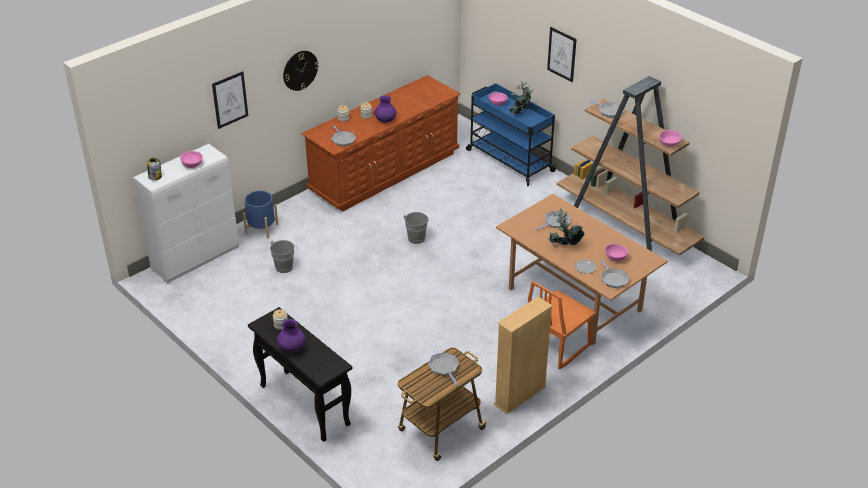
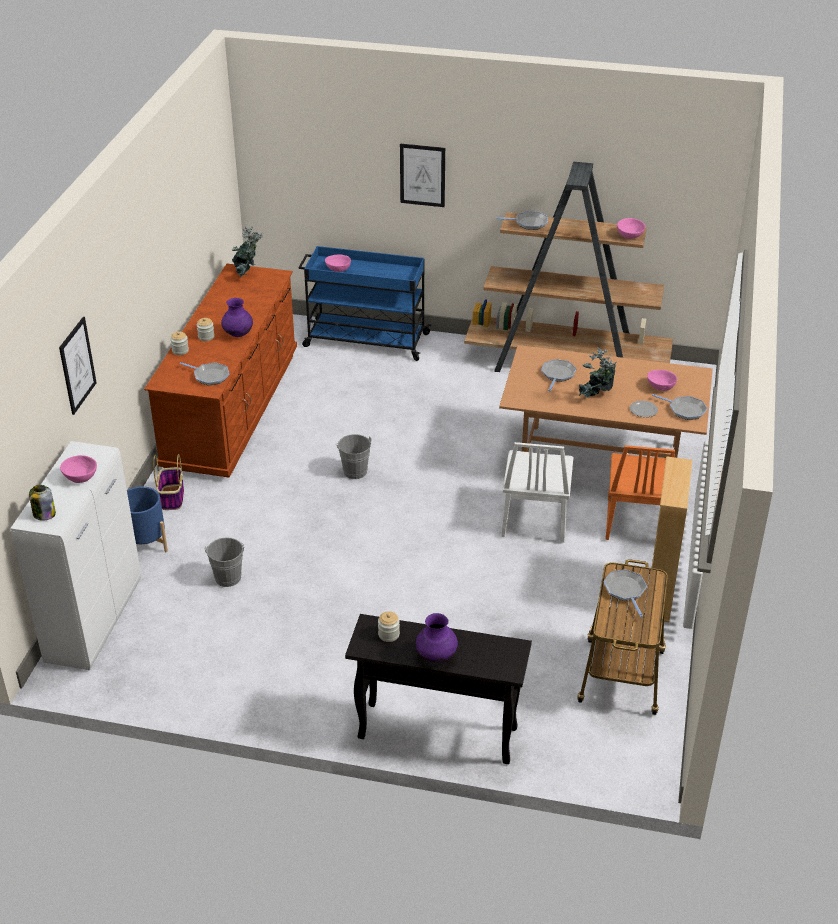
camera: 35 degrees left, 0 degrees up
(300, 70) = (129, 296): wall clock -> none
(300, 209) = (171, 497): none -> basket
(444, 367) = (625, 591): frying pan -> frying pan turned 45 degrees clockwise
(492, 314) = (534, 519): none -> white chair
(520, 115) = (379, 273): potted plant -> potted plant (247, 275)

